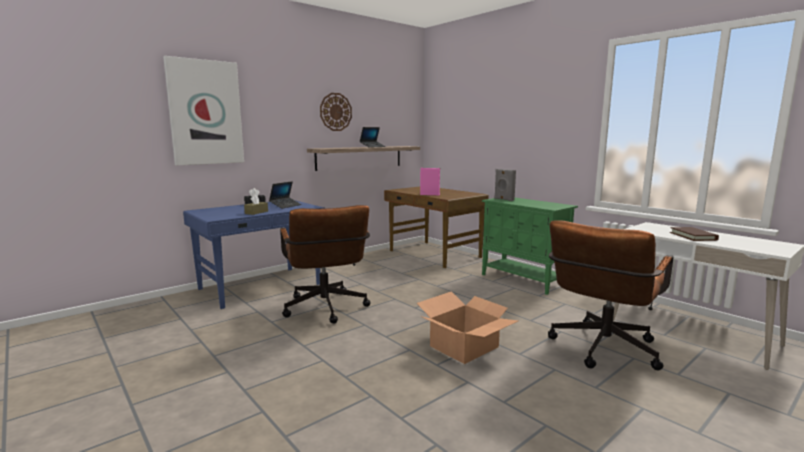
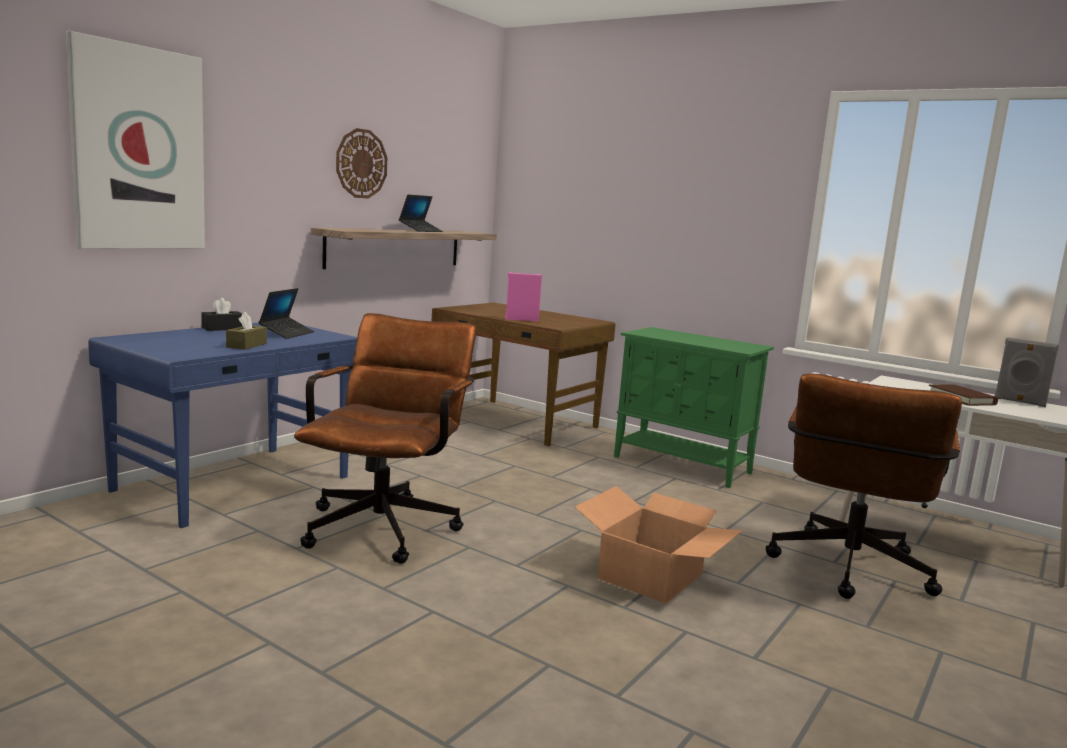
camera: 15 degrees left, 0 degrees up
(326, 310) = (386, 524): brown office chair -> brown office chair turned 135 degrees counterclockwise
(503, 199) = (654, 333): grey speaker -> grey speaker (1019, 402)

